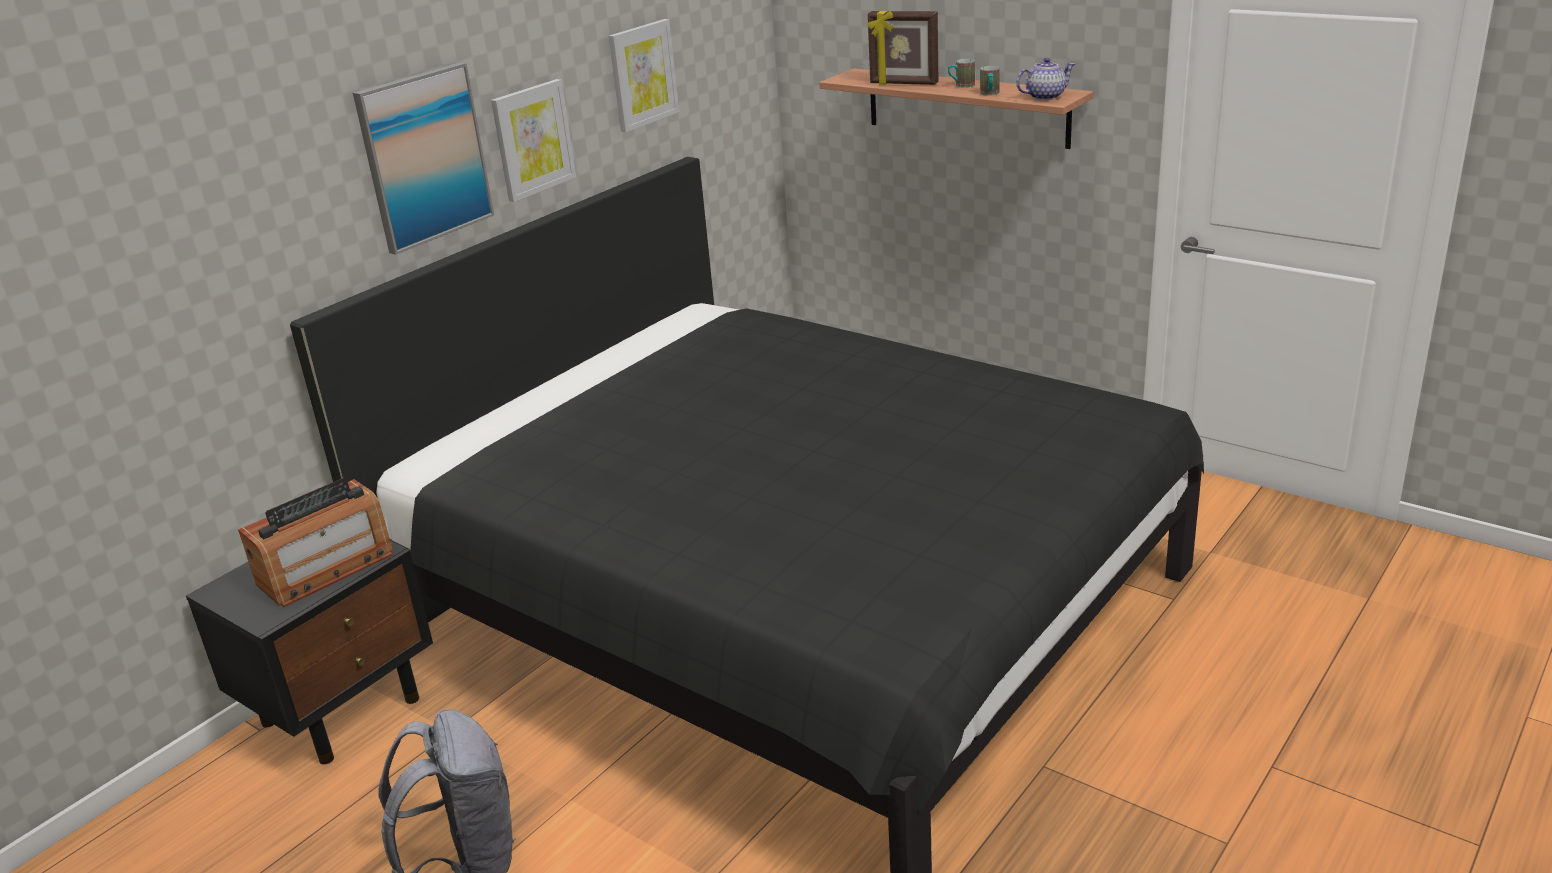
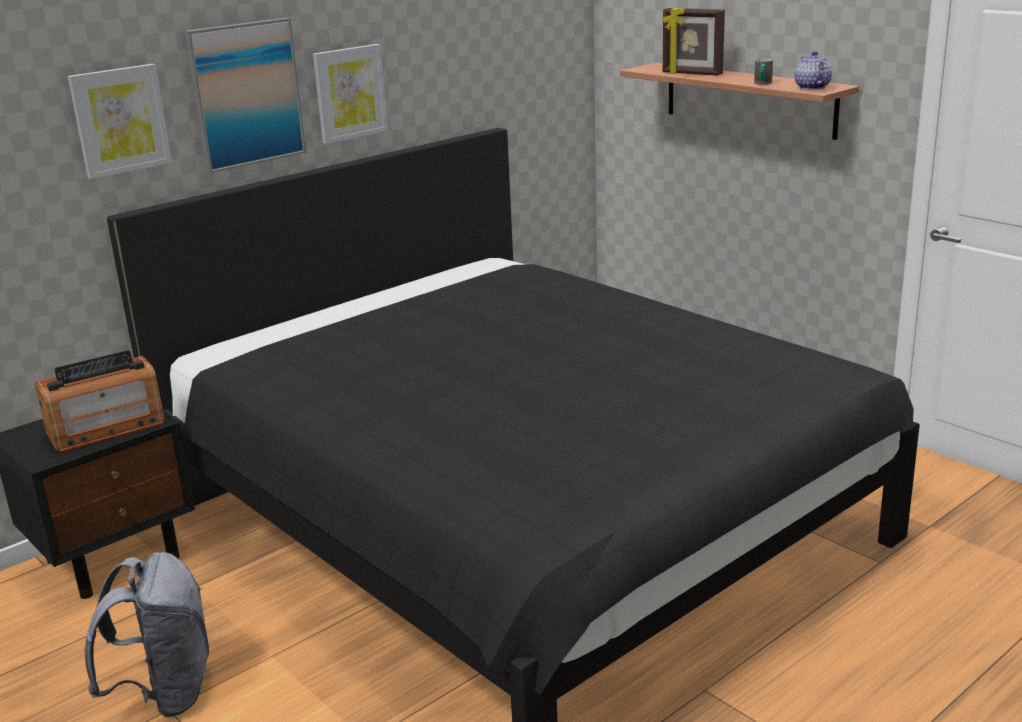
camera: 10 degrees right, 5 degrees down
(642, 75) = (460, 51): picture -> picture (120, 120)
(961, 86) = (741, 77): mug -> none
(1045, 96) = (811, 87): teapot -> teapot turned 90 degrees counterclockwise

